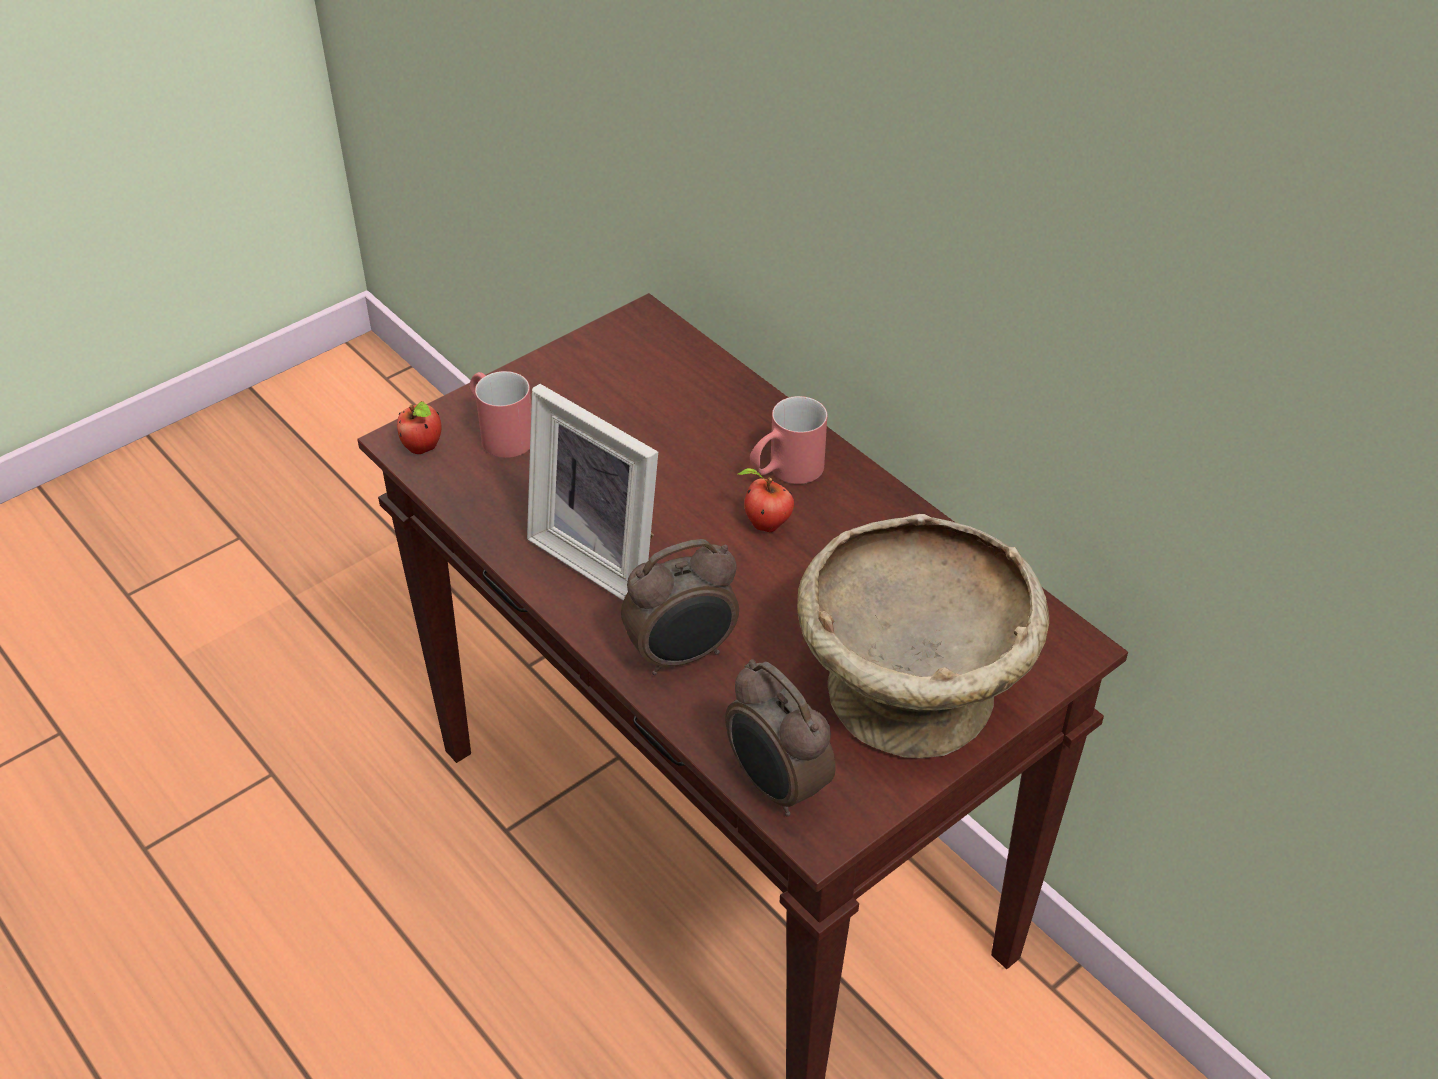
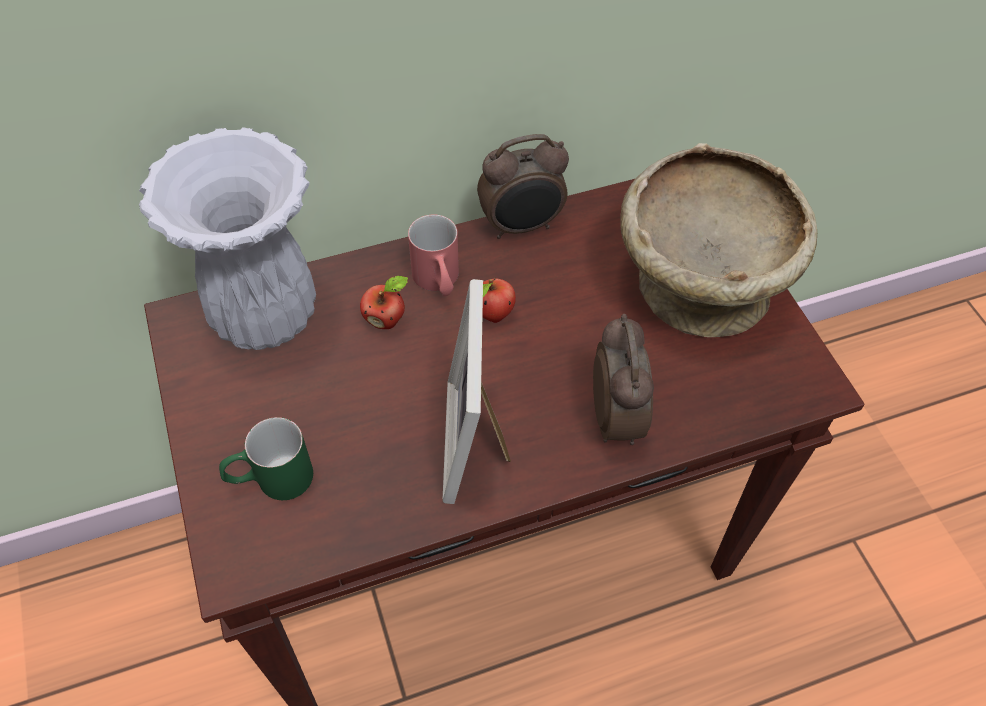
camera: 70 degrees left, 10 degrees up
(424, 448) = (255, 555): apple -> apple (386, 320)
(500, 433) = (271, 480): red mug -> green mug
(604, 555) = (478, 441): picture frame -> picture frame turned 120 degrees clockwise
(672, 370) = (265, 319): none -> white vase
(775, 786) = (770, 399): alarm clock -> alarm clock (522, 226)

